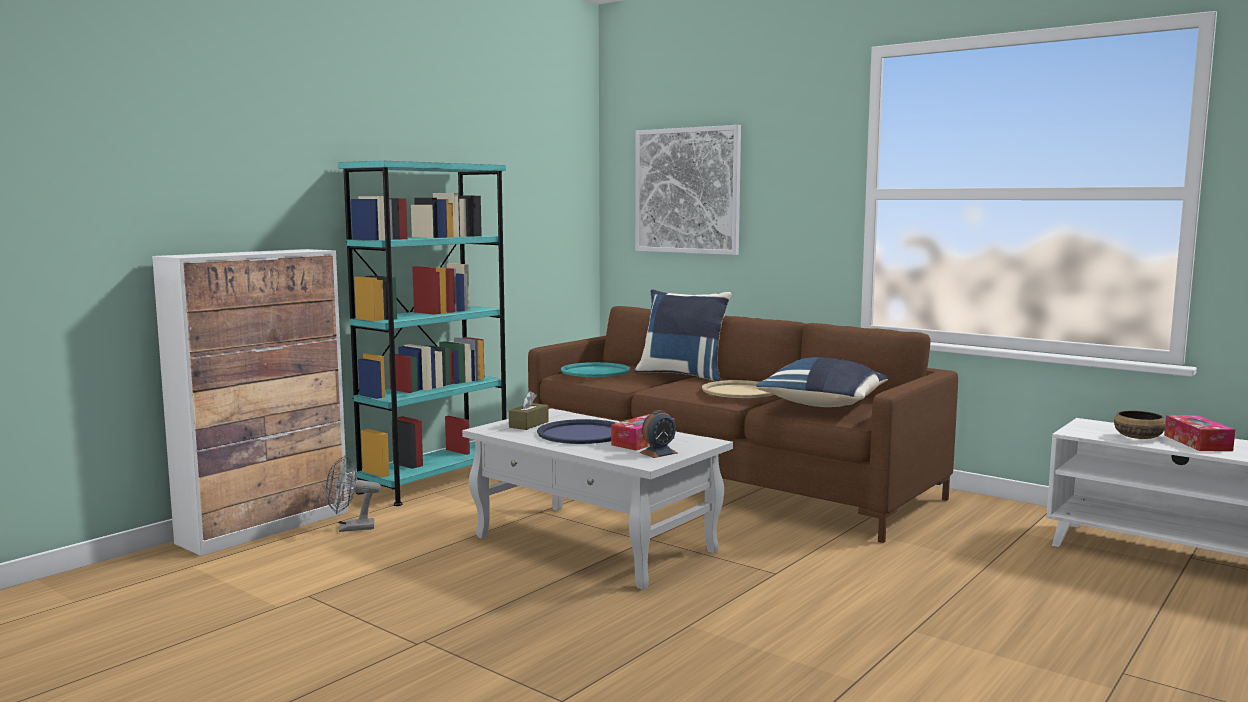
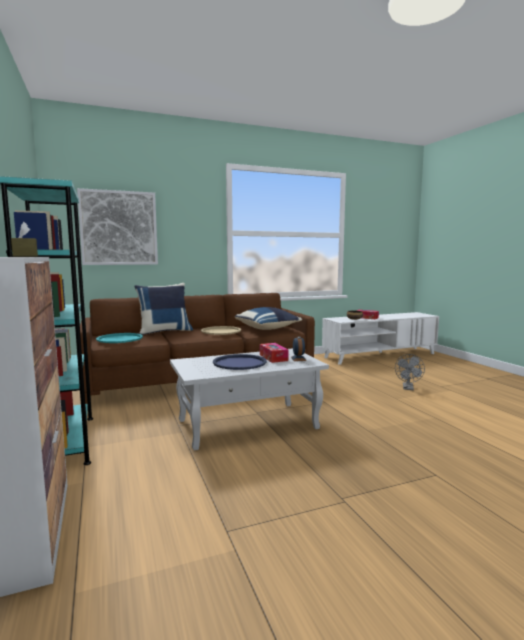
camera: 60 degrees left, 0 degrees up
(350, 528) = (107, 490): grey fan -> grey fan (408, 388)
(529, 424) = (200, 367): brown tissue box -> brown tissue box (24, 256)

